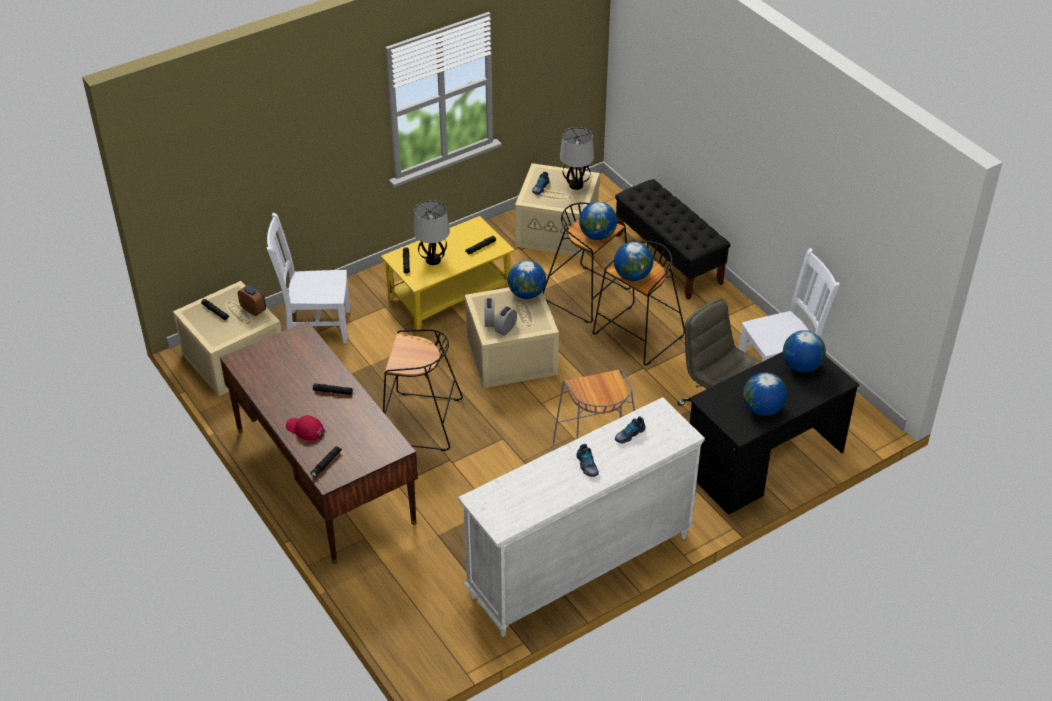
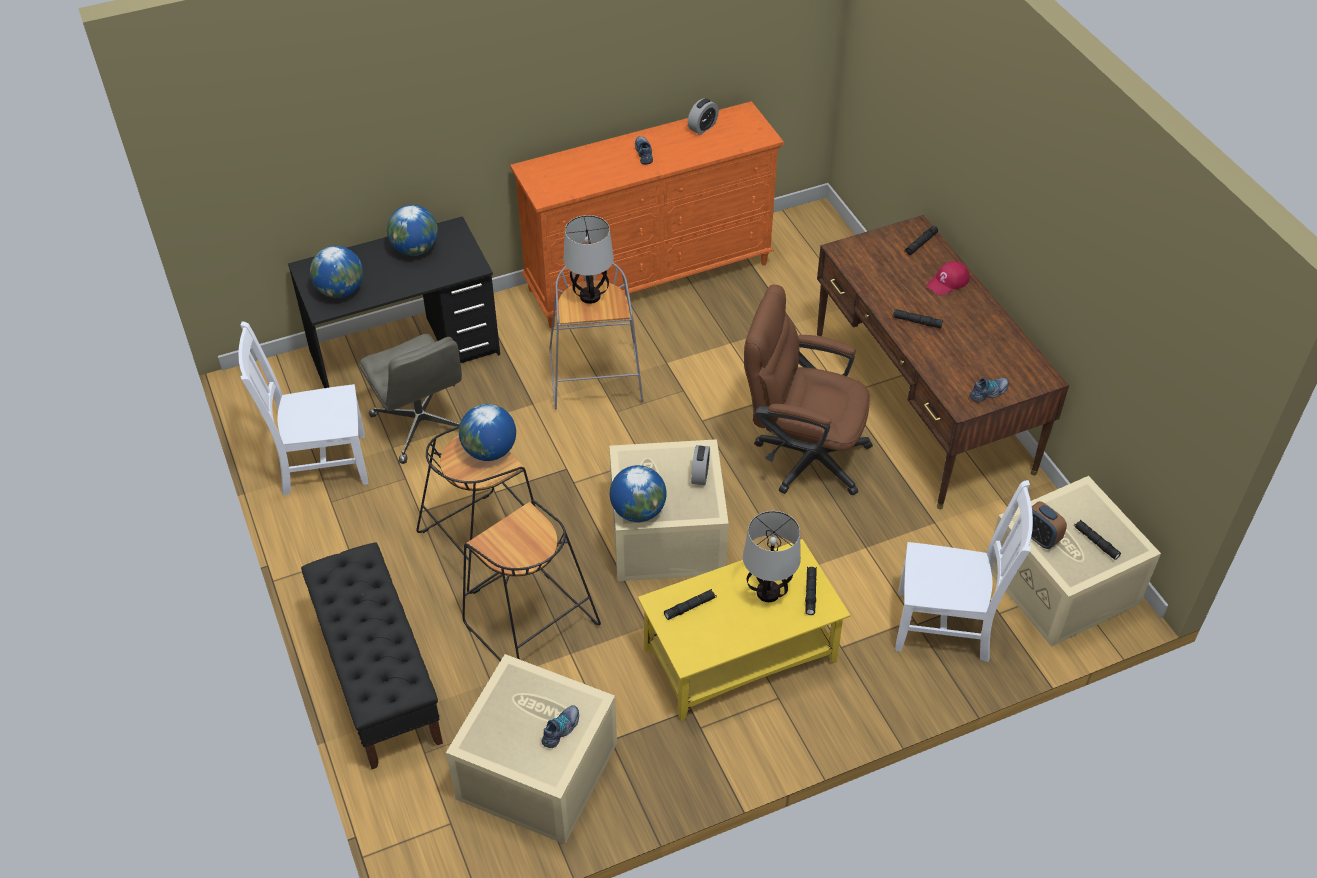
camera: 170 degrees left, 5 degrees up
(305, 429) = (948, 282): red cap -> red cap turned 105 degrees clockwise
(421, 422) = (801, 454): black stool -> brown office chair
(505, 329) = (680, 459): alarm clock -> alarm clock (702, 127)
(575, 185) = (498, 726): table lamp -> table lamp (590, 296)
(579, 566) = (649, 276): white dresser -> orange dresser
(597, 235) = (513, 529): globe -> none
(629, 434) = (589, 176): shoe -> shoe (989, 393)

